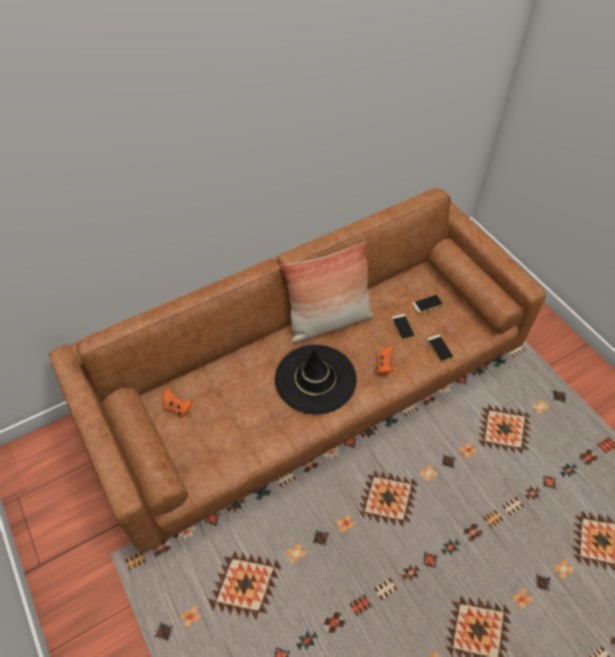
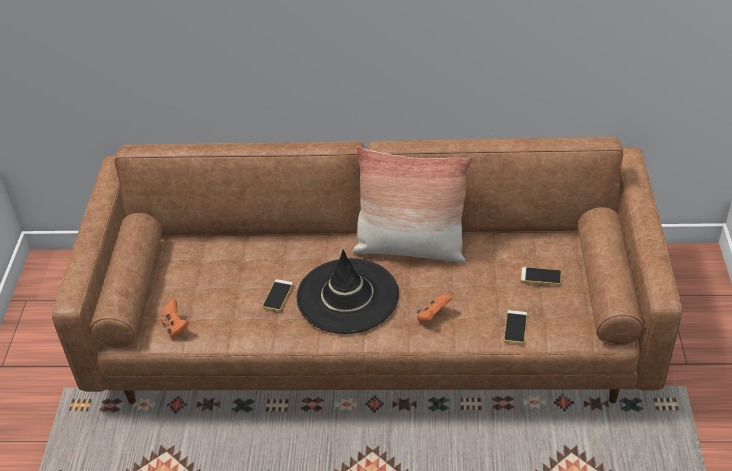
camera: 35 degrees right, 10 degrees down
(178, 408) = (192, 262): orange game controller -> orange game controller (175, 327)
(403, 327) = (490, 287): phone -> phone (278, 295)

